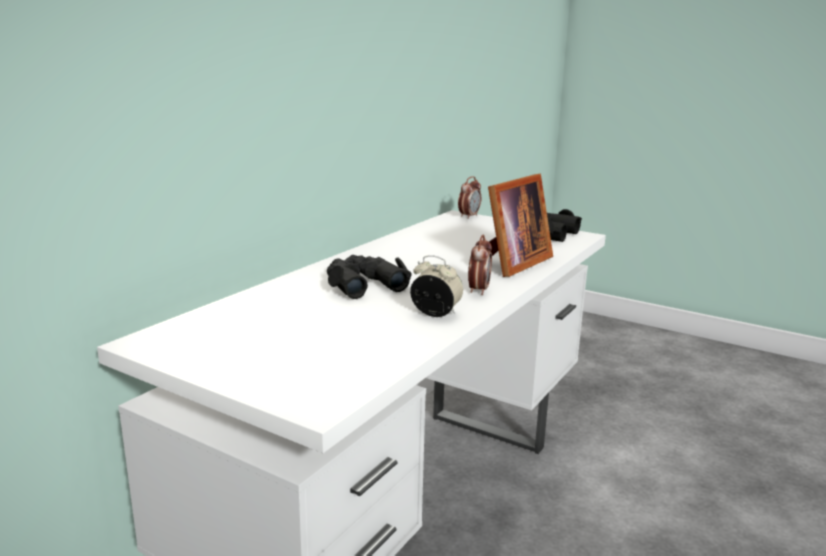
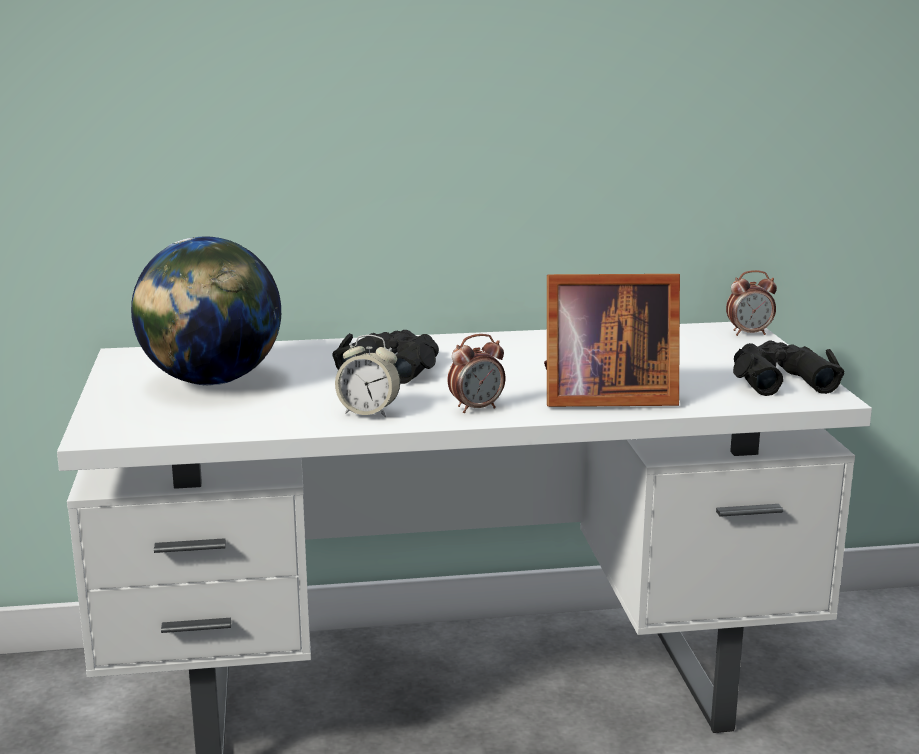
camera: 50 degrees right, 0 degrees up
(277, 335) = (211, 381): none -> globe
(435, 314) = (368, 412): alarm clock -> alarm clock turned 120 degrees clockwise

